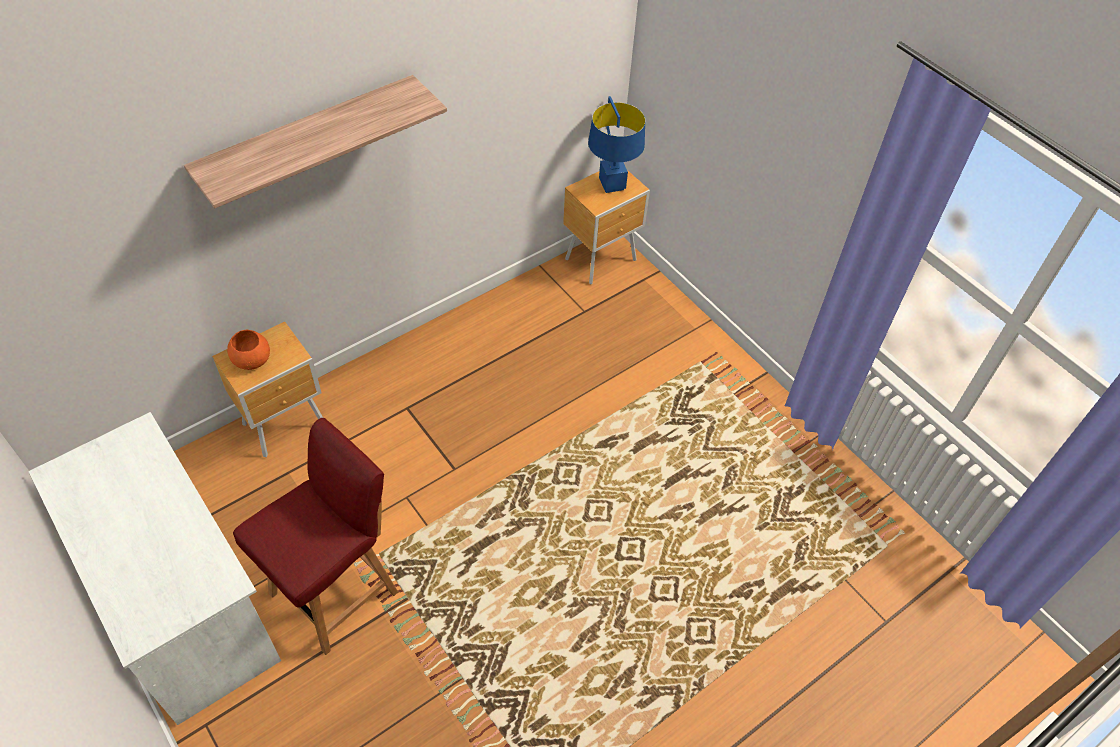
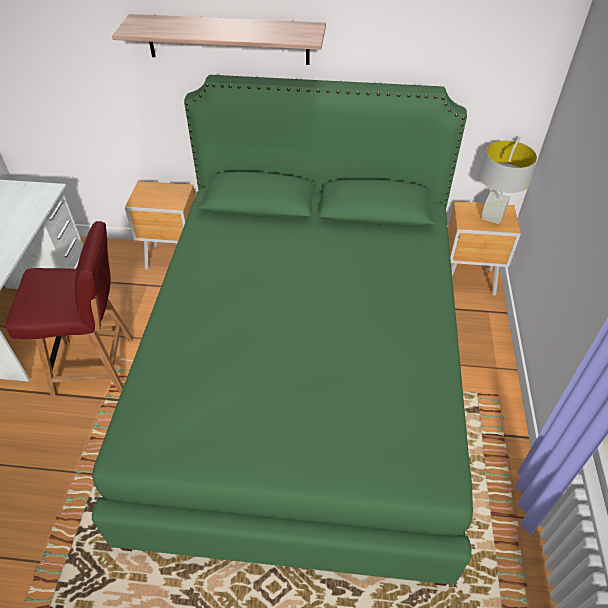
camera: 45 degrees right, 5 degrees down
(252, 359) = (153, 194): orange bowl -> none
(554, 454) = (303, 381): none -> green bed
(612, 185) = (492, 216): blue table lamp -> grey table lamp

